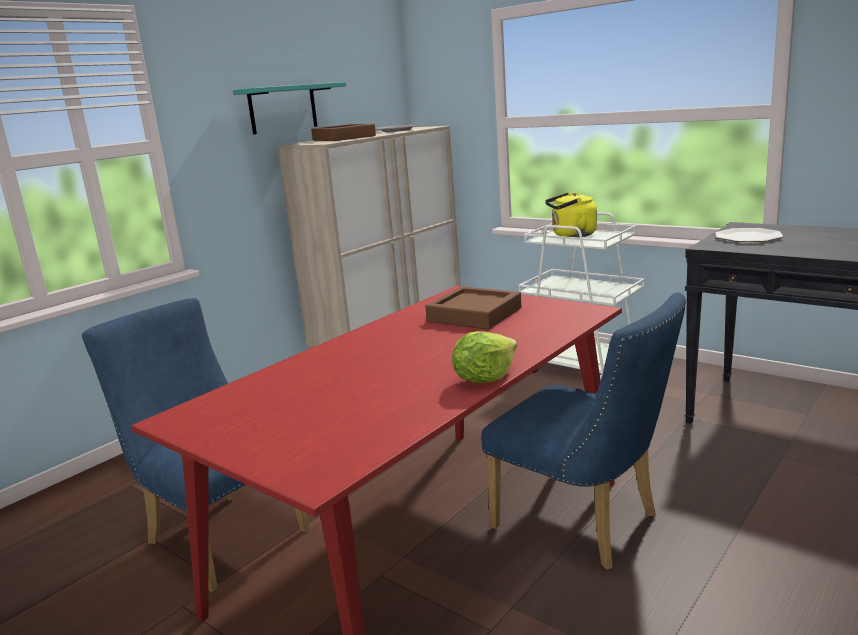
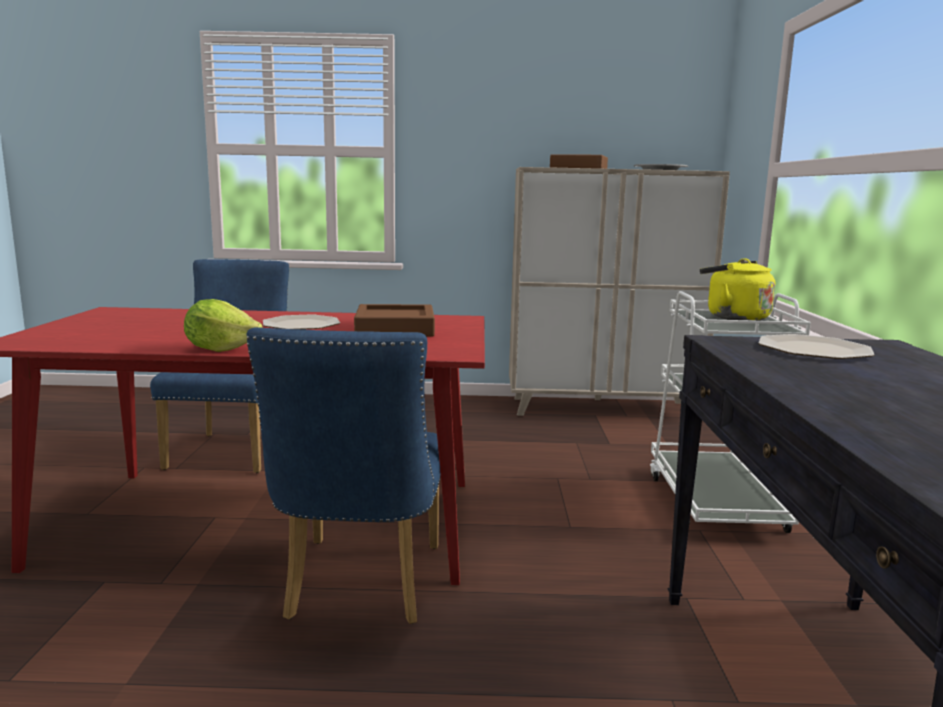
camera: 50 degrees right, 5 degrees down
(283, 108) = (533, 134): turquoise shelf -> none
(409, 341) = (302, 324): none -> plate

